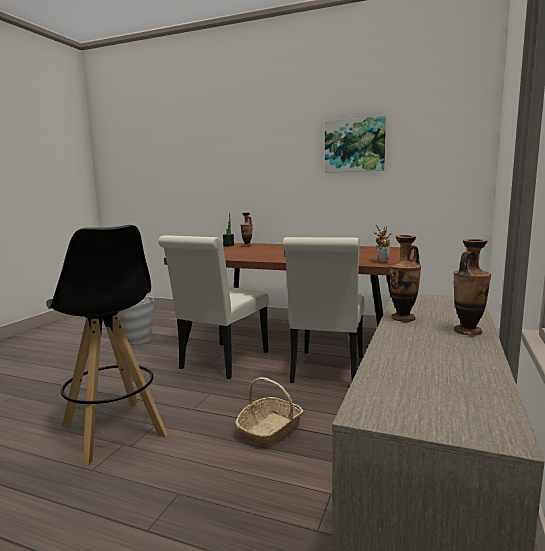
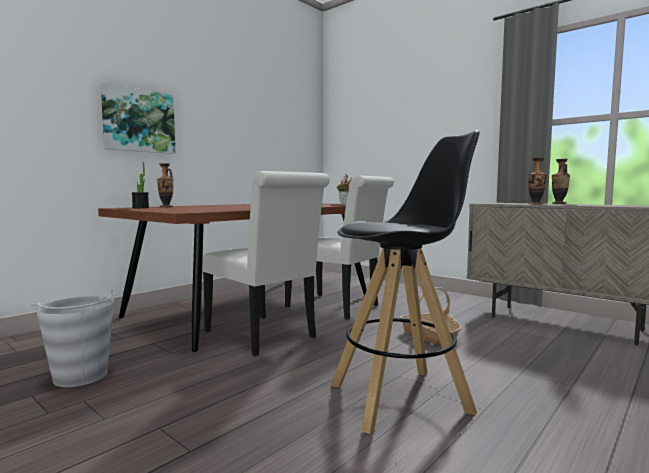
camera: 70 degrees left, 5 degrees down
(354, 145) = (240, 106): picture -> picture (139, 121)

